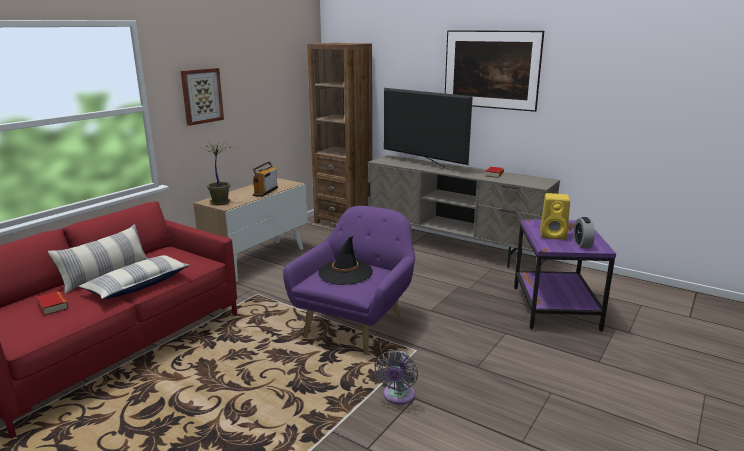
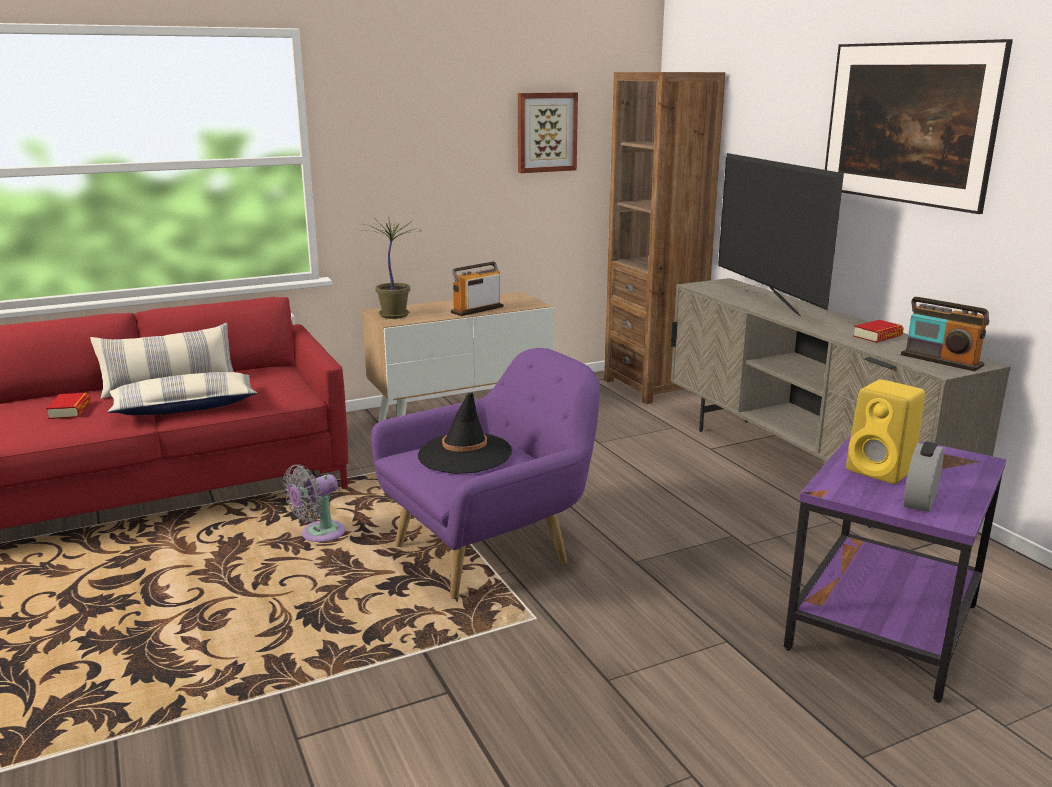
camera: 30 degrees right, 0 degrees up
(201, 96) = (406, 148): picture -> picture (546, 132)
(398, 396) = (426, 679): grey fan -> grey fan (318, 534)
(533, 181) = (941, 360): none -> radio

